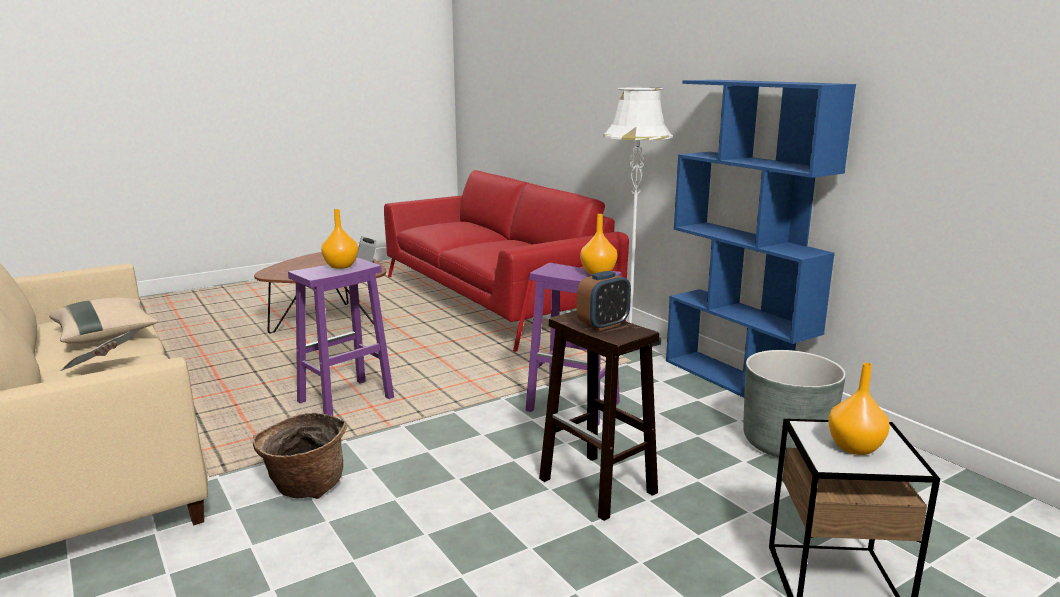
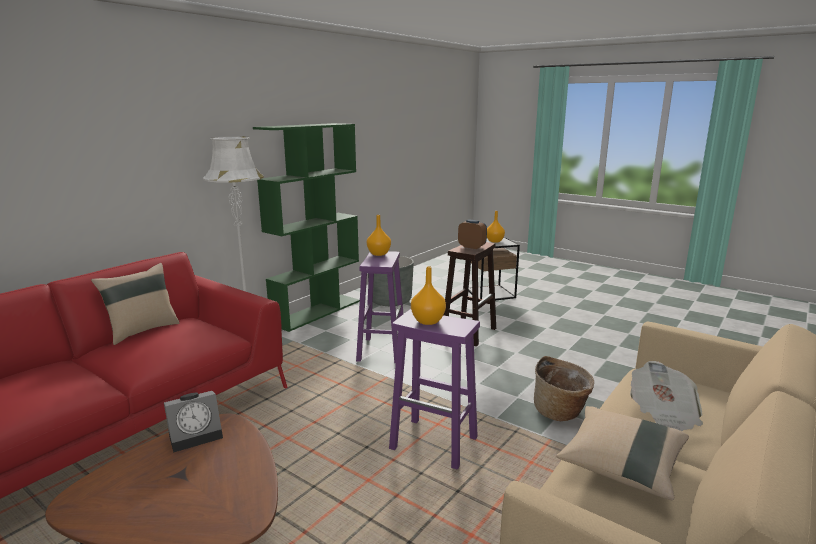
camera: 110 degrees left, 0 degrees up
(531, 243) = (142, 330): none -> beige pillow
(736, 381) = (317, 312): blue bookcase -> green bookcase

